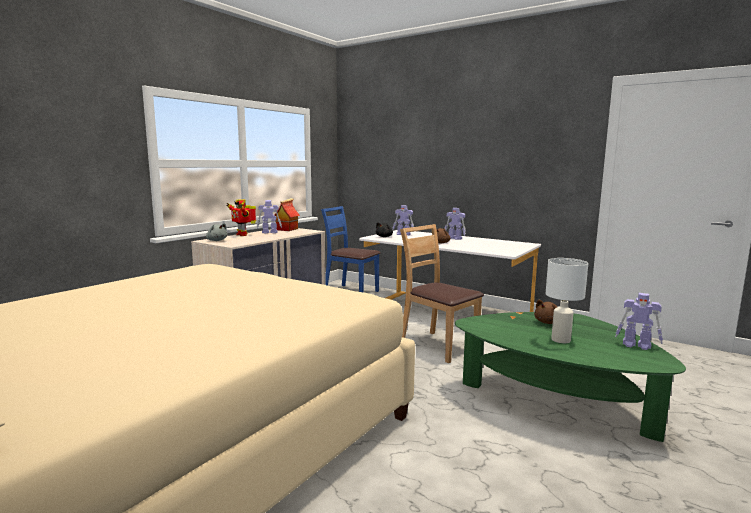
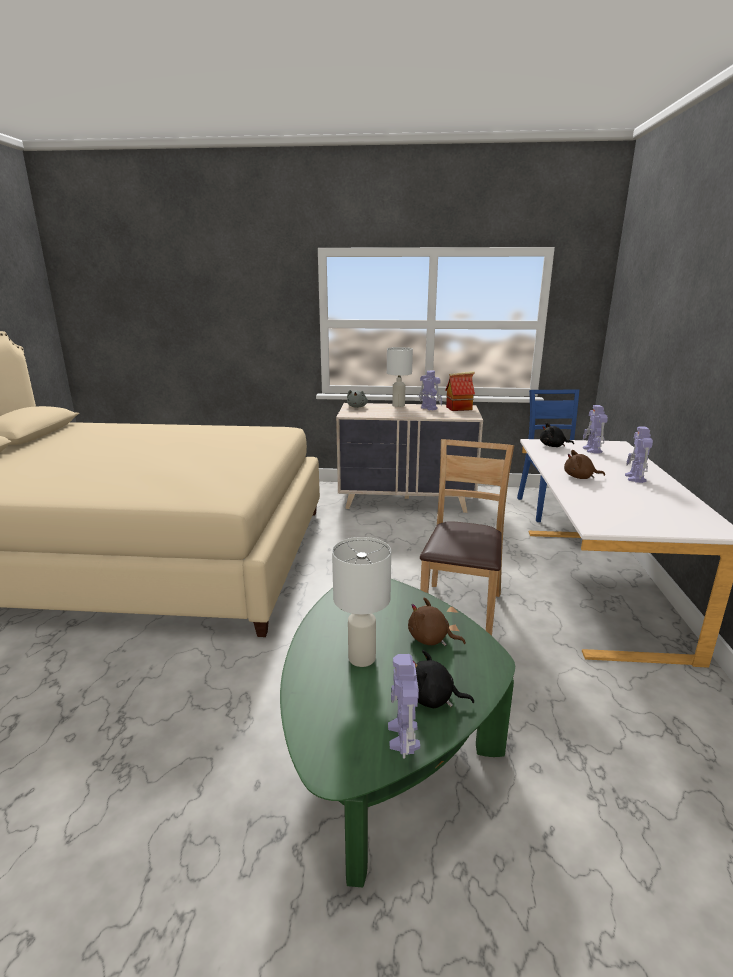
camera: 60 degrees right, 10 degrees up
(242, 235) = (398, 405): toy robot -> white table lamp
(605, 333) = (433, 698): none -> black plush toy

